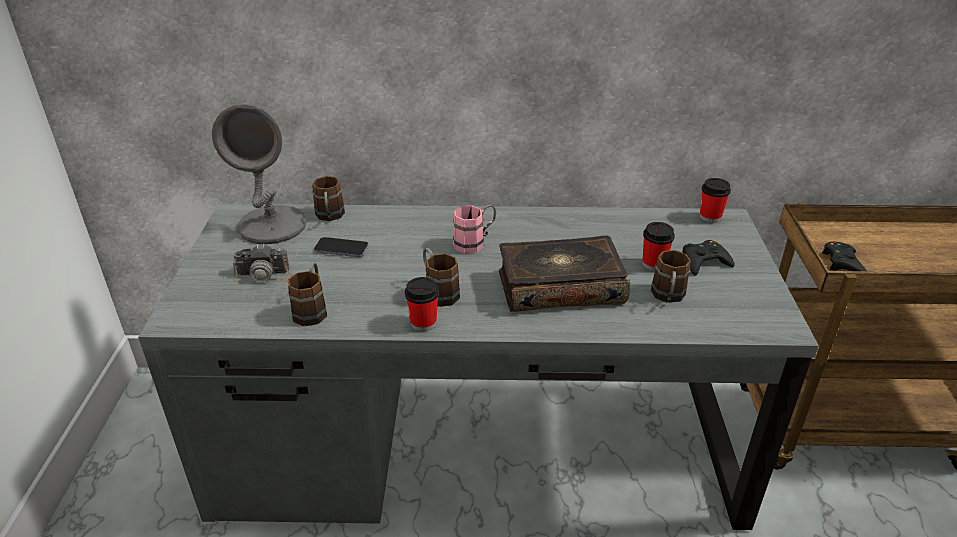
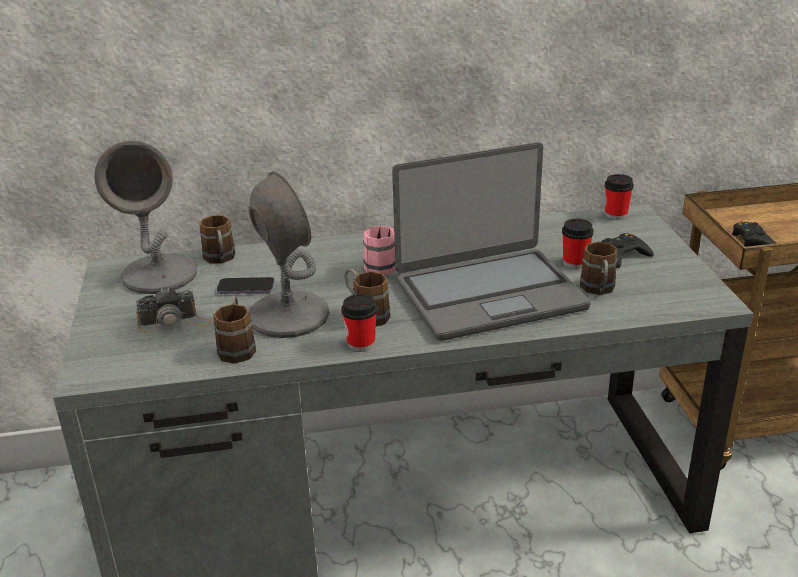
camera: 10 degrees left, 5 degrees down
(368, 283) = (288, 316): none -> grey table lamp
(560, 287) = (489, 294): book -> laptop

